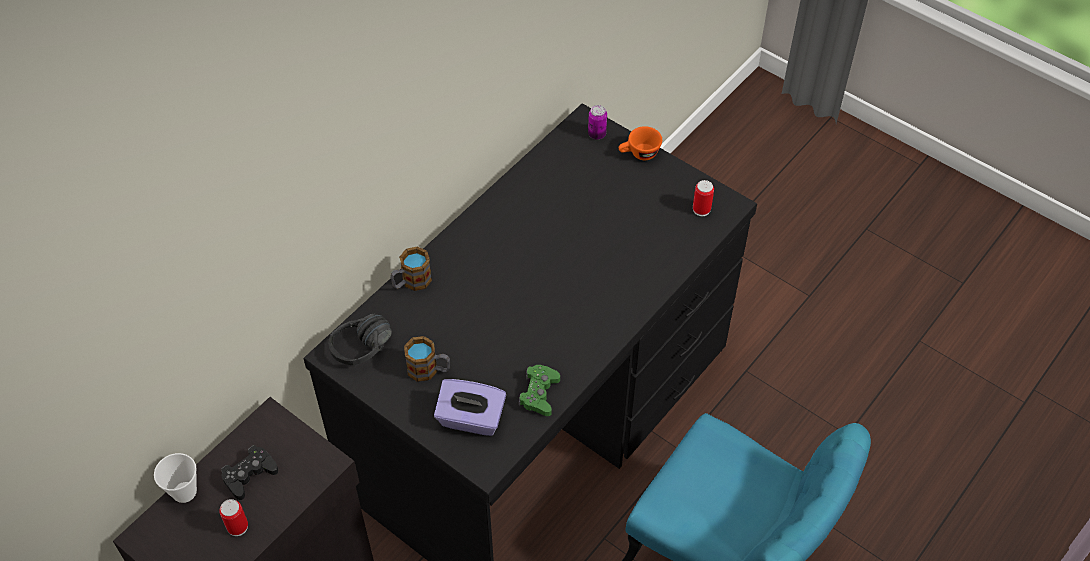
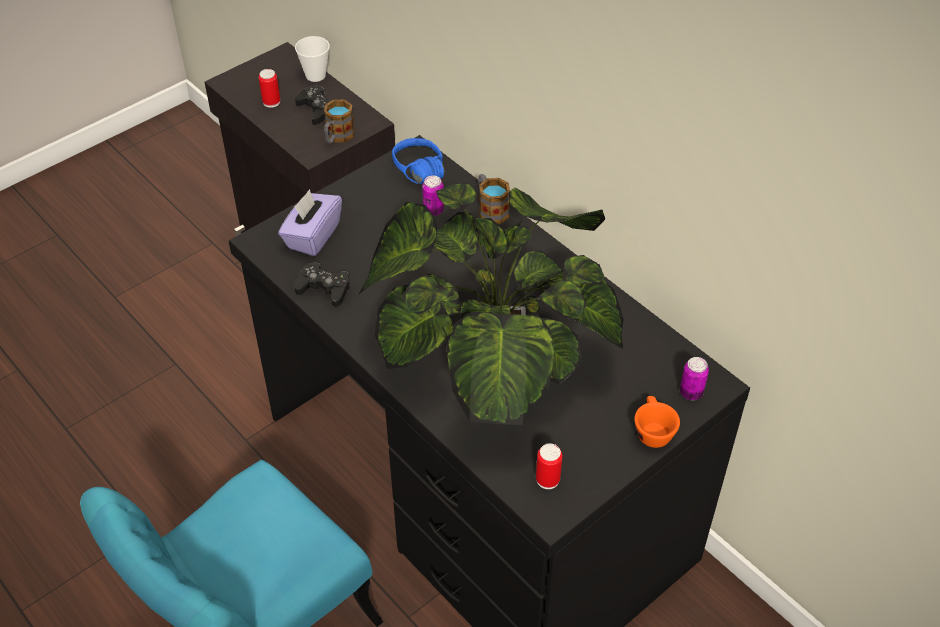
camera: 100 degrees right, 5 degrees down
(367, 353) = (411, 174): black headphones -> blue headphones
(419, 326) = (433, 210): none -> can
(429, 370) = (379, 213): mug -> mug (337, 137)
(539, 394) = (324, 289): green game controller -> black game controller
(588, 256) = (494, 354): none -> potted plant

